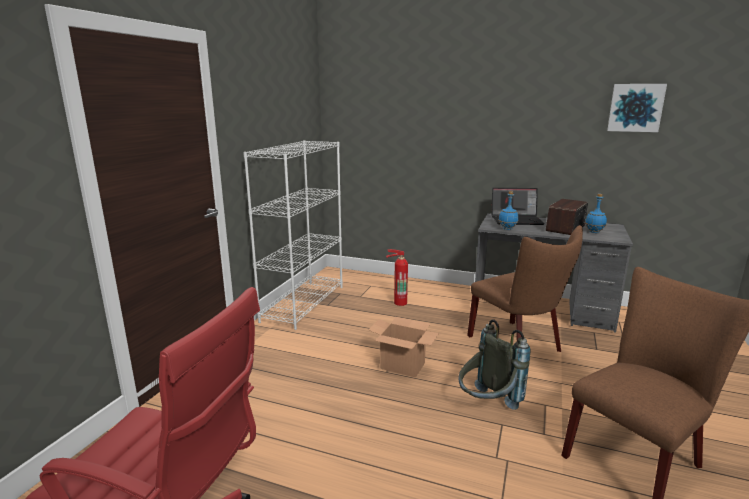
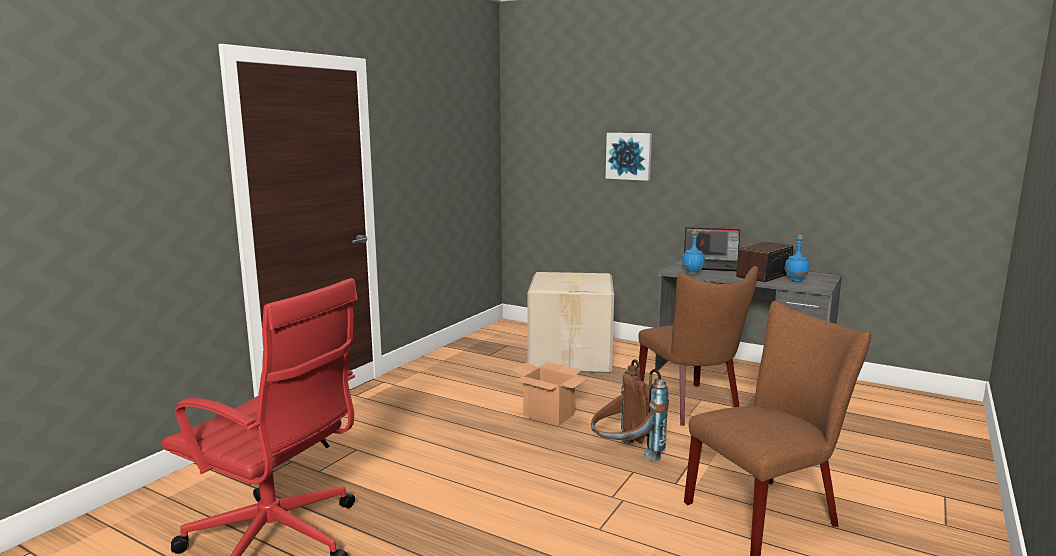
camera: 10 degrees right, 5 degrees down
(303, 303) = (463, 352): white bookcase -> none
(399, 302) = (572, 358): fire extinguisher -> cardboard box
(487, 406) = (625, 456): grey backpack -> brown backpack
(635, 107) = (849, 135): picture -> picture (629, 156)

